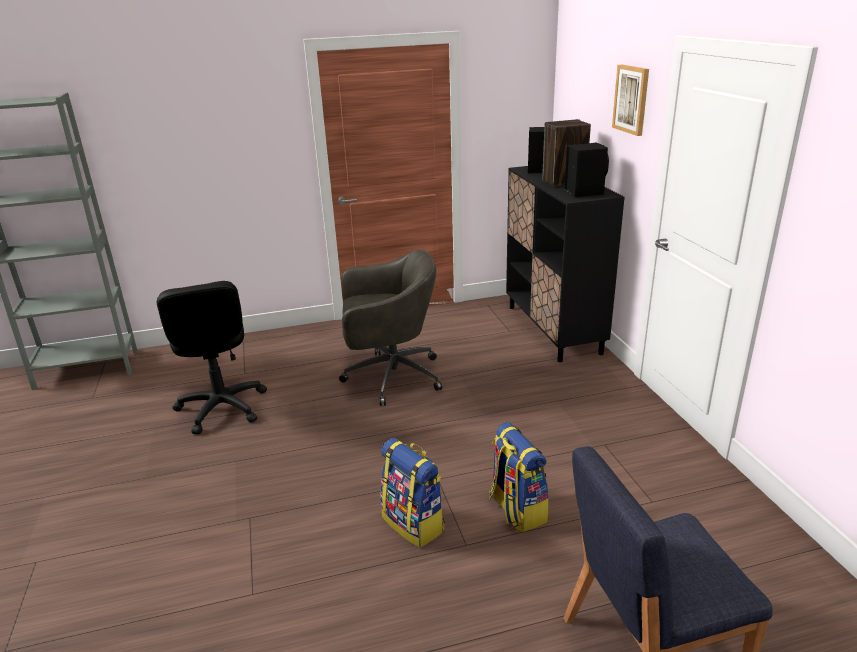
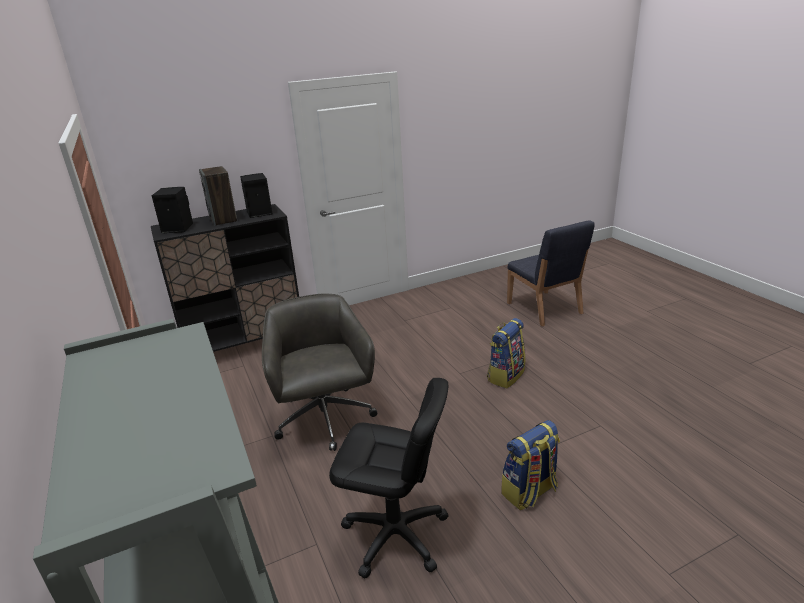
camera: 100 degrees left, 0 degrees up
(222, 407) = (395, 535): black office chair -> black office chair turned 45 degrees clockwise
(516, 509) = (475, 343): backpack -> backpack (529, 492)
(631, 99) = (249, 136): picture -> none

